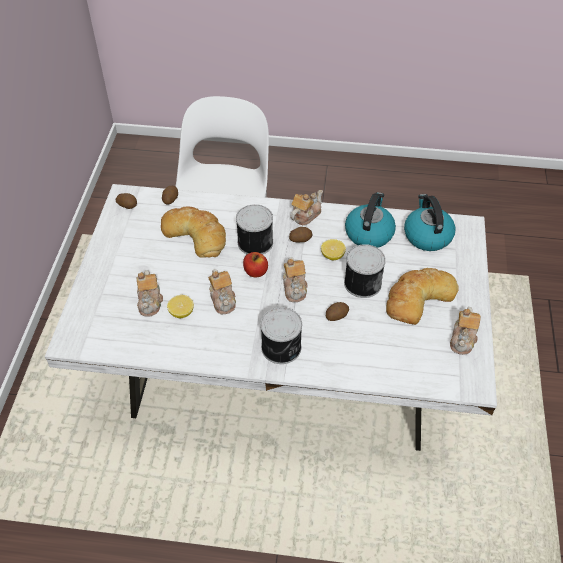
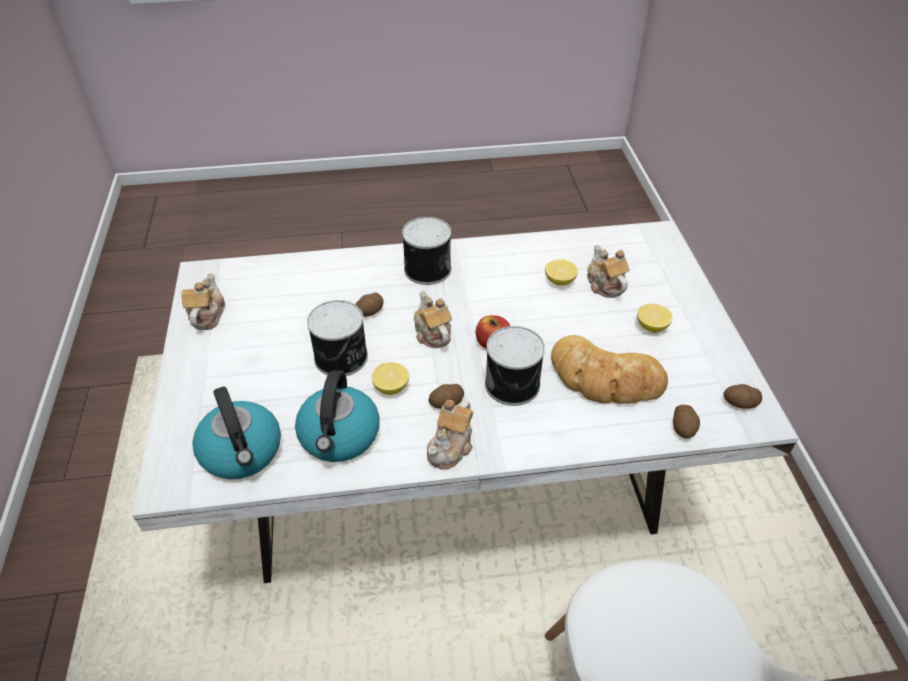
camera: 165 degrees right, 5 degrees down
(141, 262) = (651, 326): none -> lemon
(223, 299) = (518, 303): teapot -> none
(417, 298) = (262, 352): bread -> none

